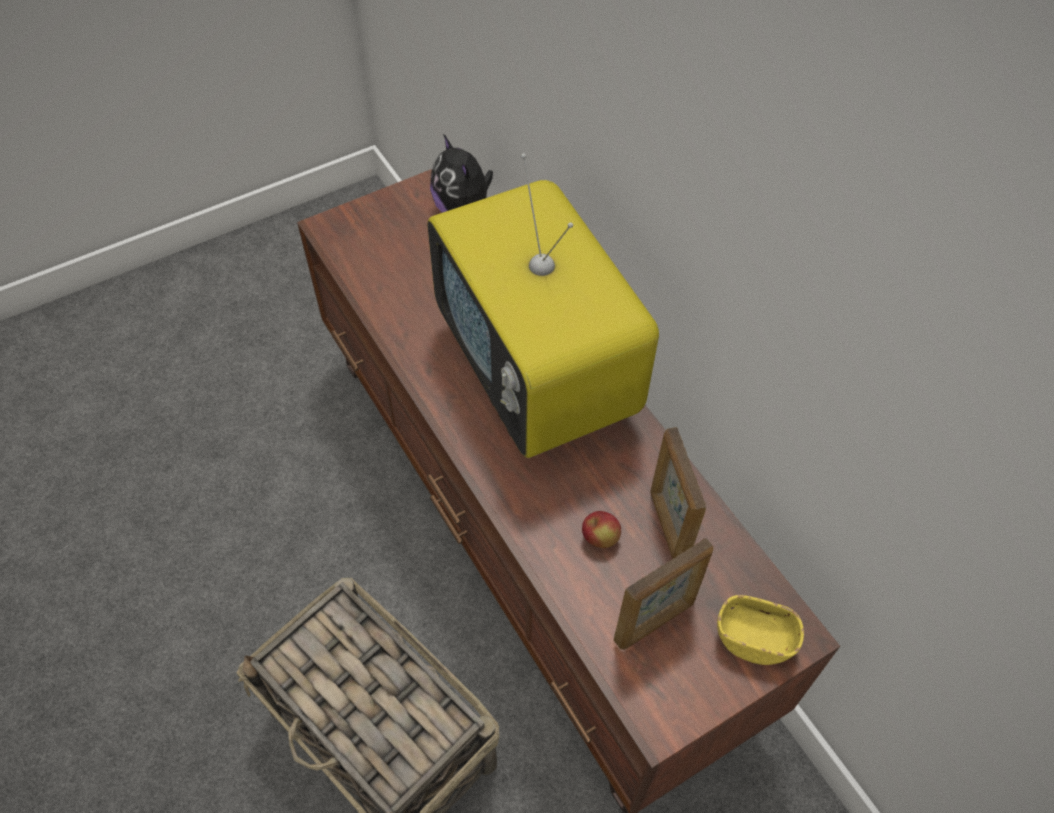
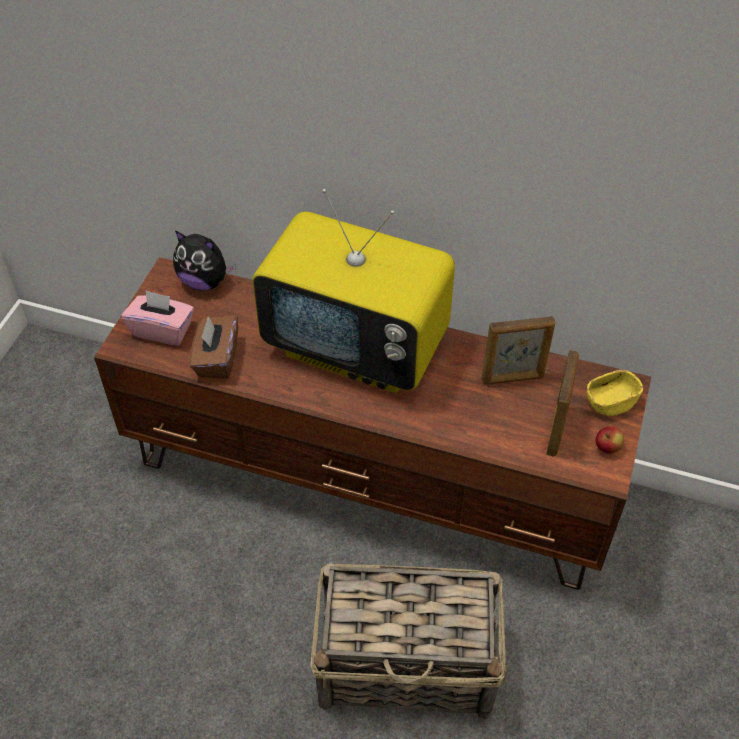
camera: 40 degrees left, 5 degrees down
(378, 235) = (162, 330): none -> pink tissue box
(395, 295) = (217, 359): none -> brown tissue box
(600, 538) = (485, 409): apple -> apple (607, 448)
(667, 526) = (513, 379): picture frame -> picture frame turned 45 degrees counterclockwise

